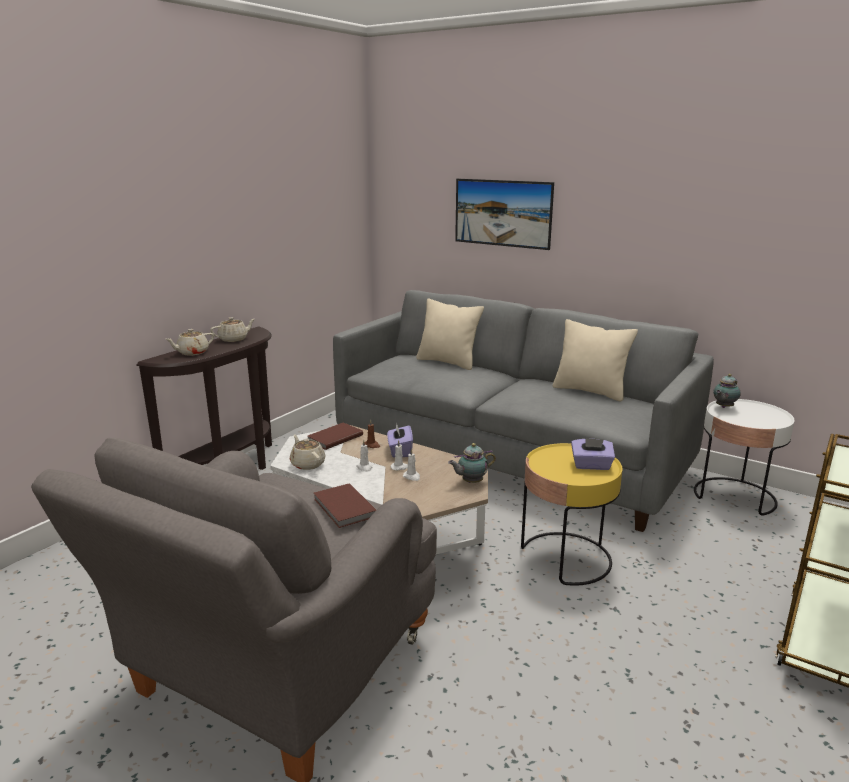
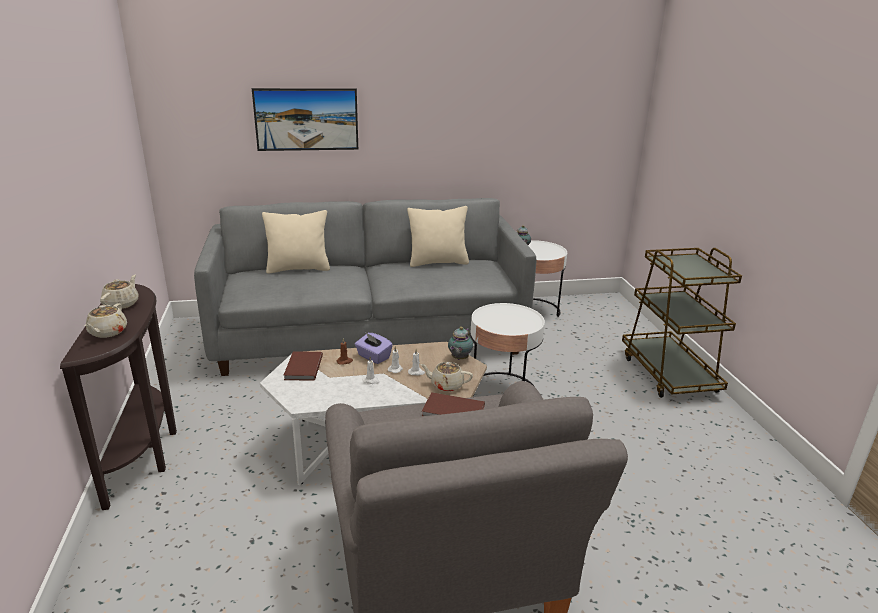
camera: 45 degrees left, 5 degrees up
(307, 464) = (322, 398): beige teapot -> beige teapot (446, 385)
(566, 558) = (502, 391): yellow side table -> white side table
(591, 465) = (518, 316): purple tissue box -> none

